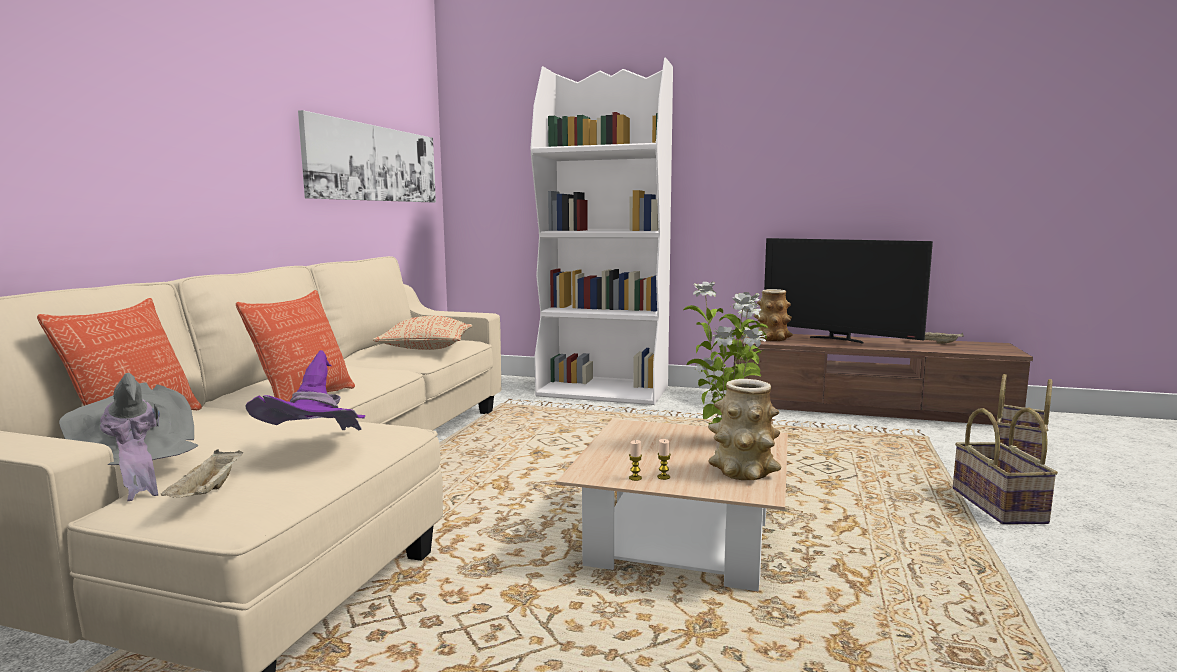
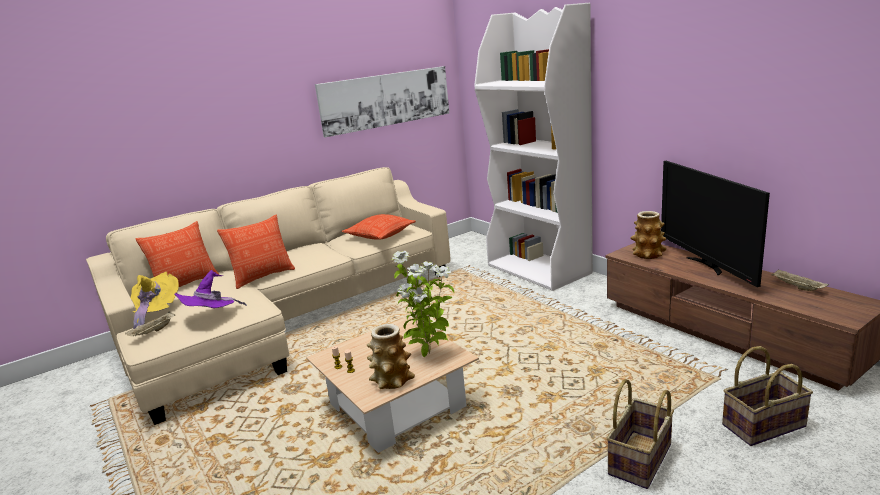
camera: 40 degrees right, 10 degrees up
(137, 473) = (156, 313): grey hat -> yellow hat
(426, 347) = (380, 235): beige pillow -> orange pillow

